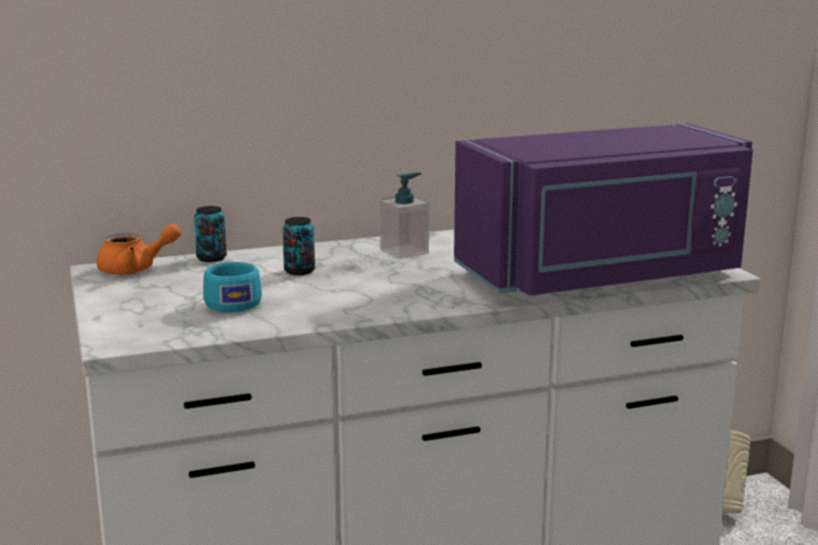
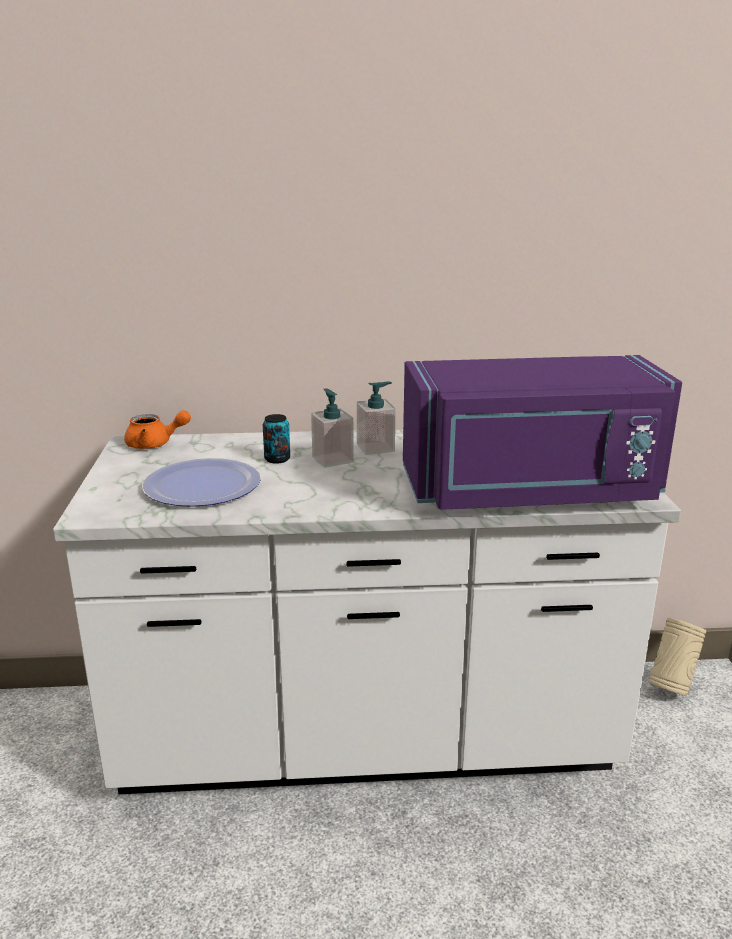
camera: 15 degrees right, 5 degrees up
(211, 258) = (219, 439): can -> none
(232, 302) = (202, 485): turquoise cup -> plate
(364, 266) = (332, 459): none -> soap dispenser

